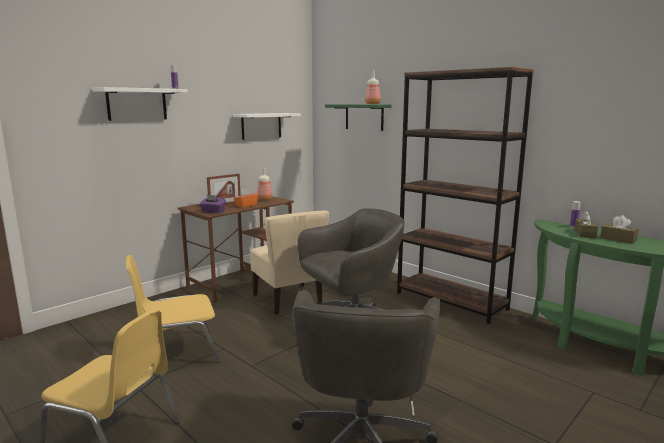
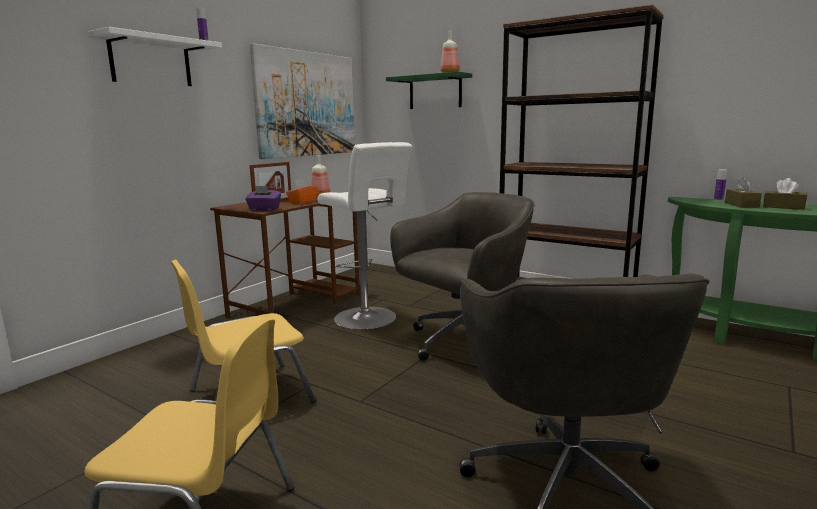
camera: 10 degrees left, 0 degrees up
(261, 126) = (307, 104): white shelf -> picture
(288, 299) = (368, 319): beige chair -> white stool

